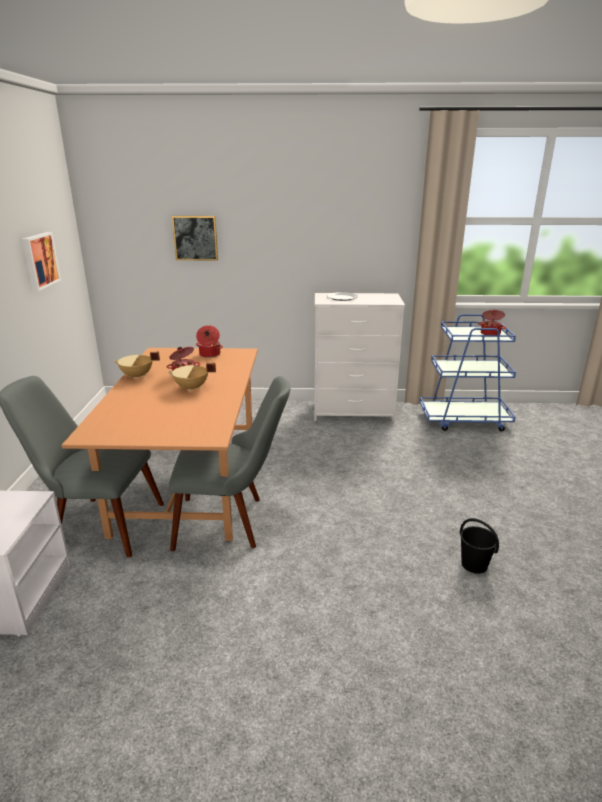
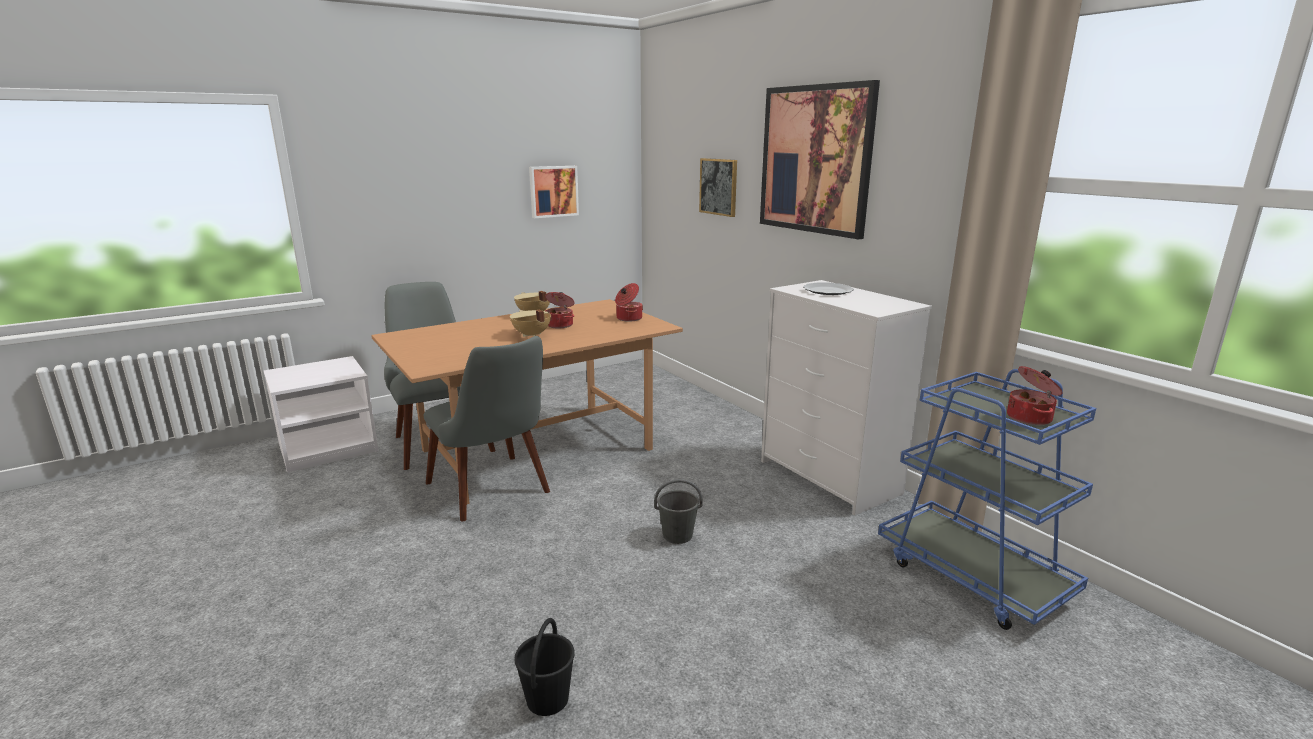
camera: 55 degrees right, 5 degrees down
(296, 213) = (815, 160): none -> picture
(362, 473) = (678, 535): none -> grey bucket

